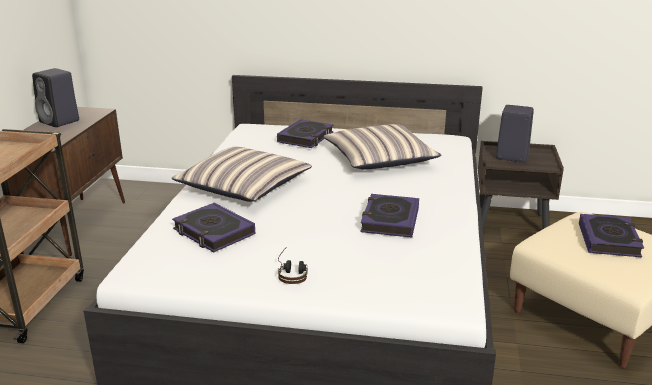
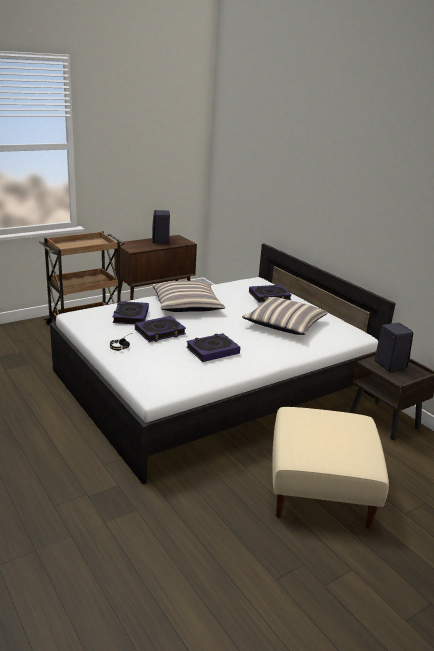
camera: 45 degrees right, 0 degrees up
(609, 240) = (337, 434): book -> book (160, 332)

